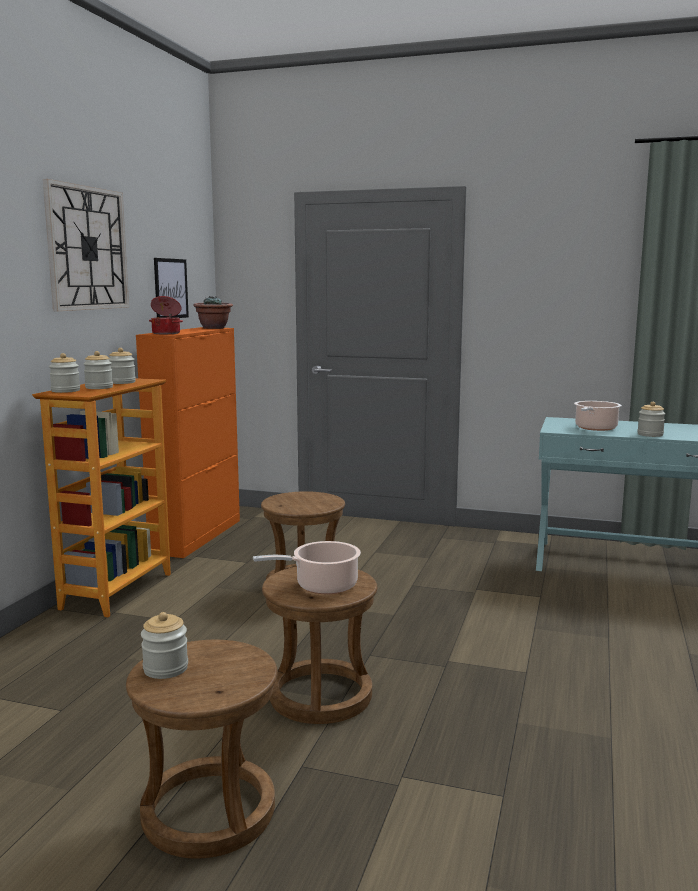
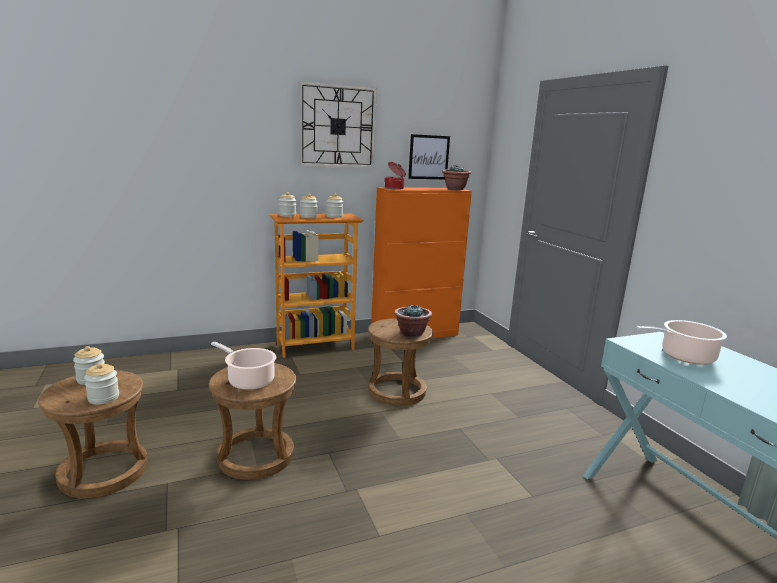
camera: 50 degrees right, 5 degrees up
(323, 501) = (411, 333): none -> potted plant
(650, 434) = (728, 387): jar -> jar (103, 398)

